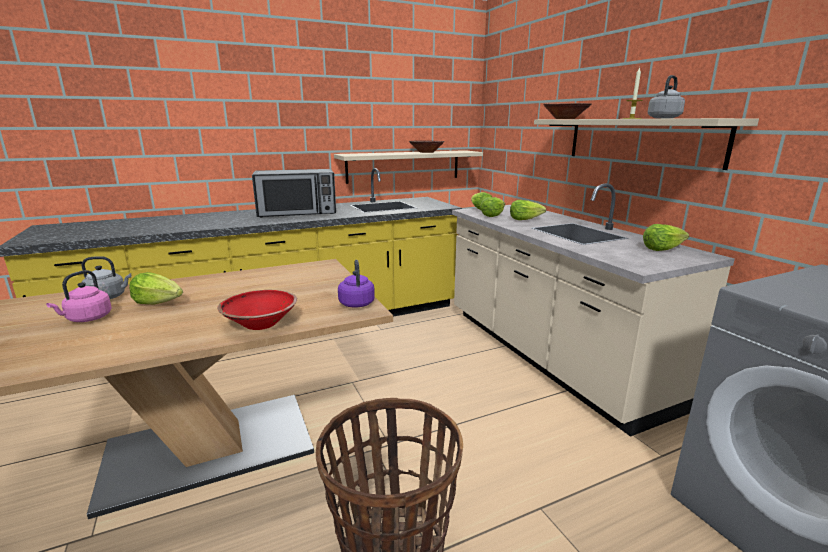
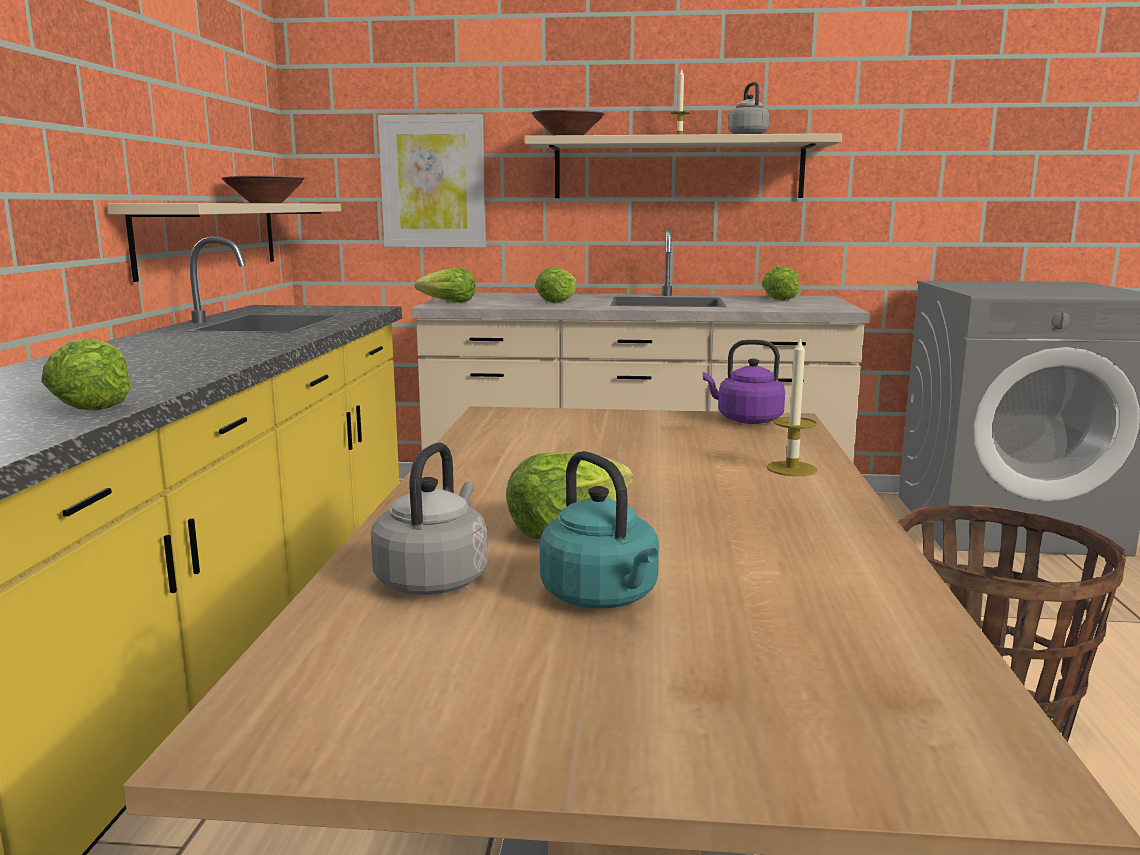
camera: 60 degrees left, 5 degrees down
(87, 319) = (603, 597): pink kettle -> turquoise kettle
(260, 324) = (791, 469): red bowl -> candle
(297, 213) = (160, 355): microwave -> none
(492, 215) = (501, 304): lettuce -> lettuce (93, 405)
(524, 142) = (433, 182): none -> picture

